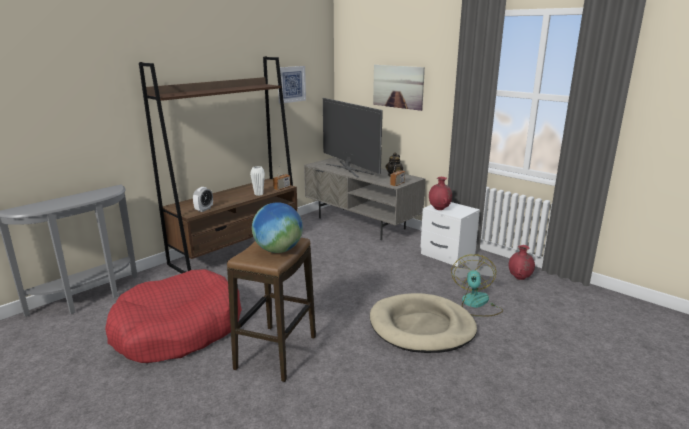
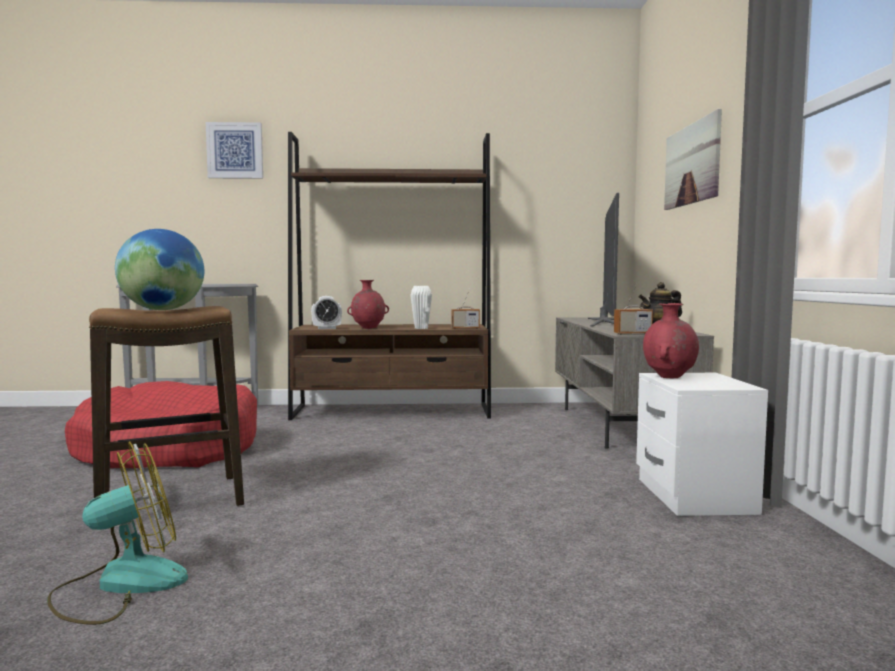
camera: 45 degrees right, 15 degrees down
(291, 84) = (539, 187): picture -> picture (235, 150)
(421, 327) = (395, 560): beige dog bed -> none
(476, 304) = (581, 578): fan -> fan (120, 584)
(519, 278) = (810, 585): red vase -> red vase (368, 328)

